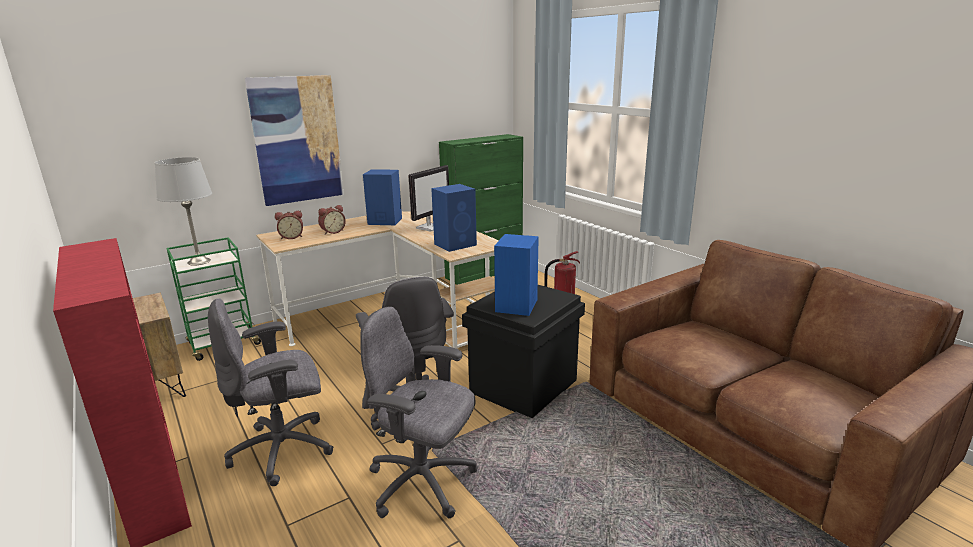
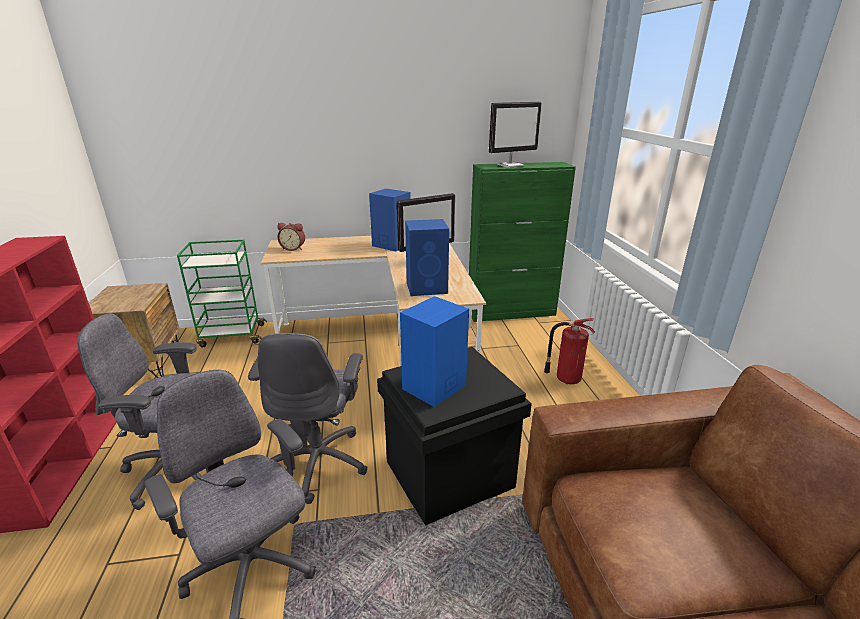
camera: 25 degrees right, 5 degrees up
(199, 261) = (208, 259): grey table lamp -> none
(297, 140) = (315, 151): picture -> none
(332, 232) = (333, 249): alarm clock -> none
(472, 139) = (510, 165): none -> monitor

